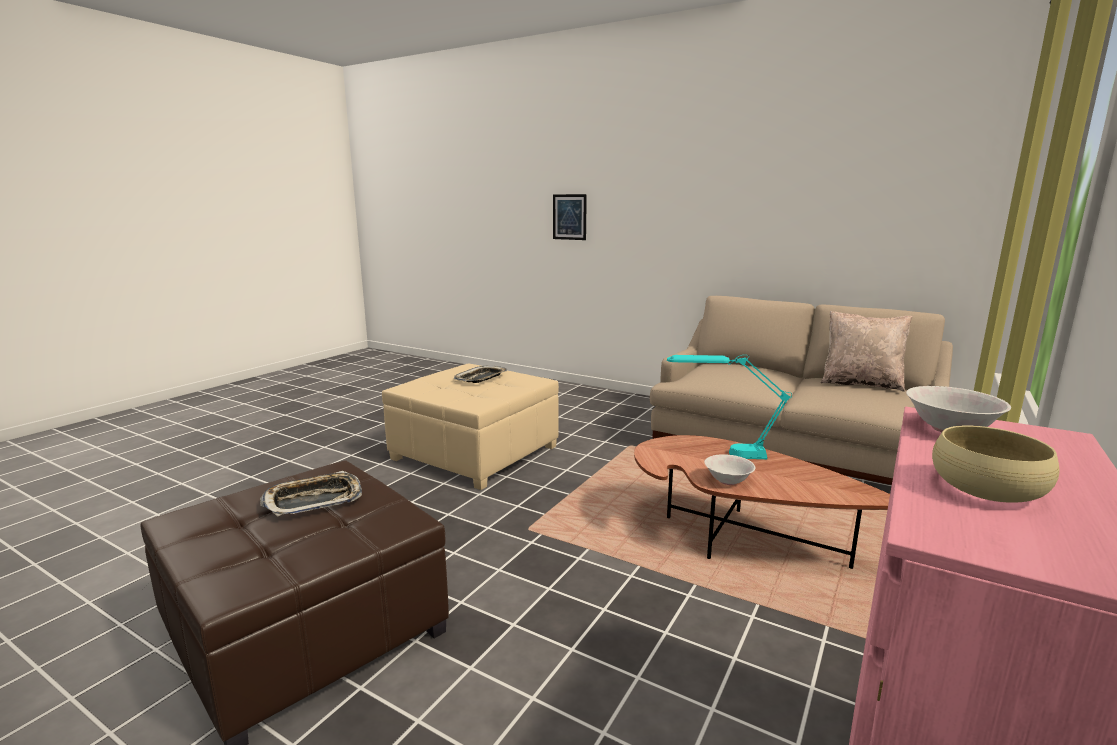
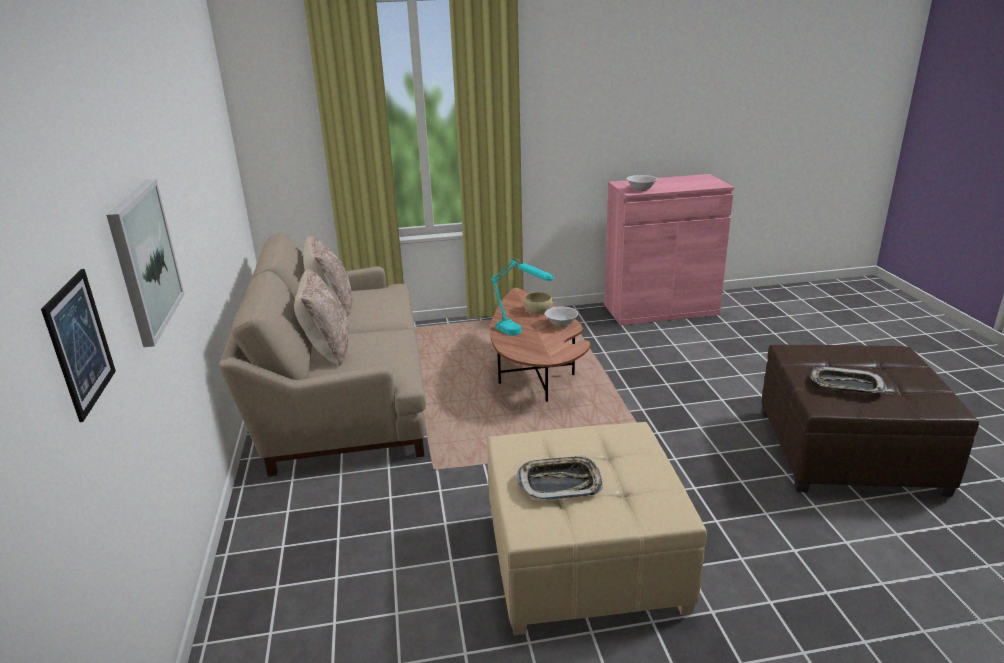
camera: 130 degrees left, 10 degrees up
(651, 217) = (144, 260): none -> picture
(751, 369) = (327, 349): none -> beige pillow
(986, 489) = (684, 184): beige bowl -> beige bowl (538, 310)

